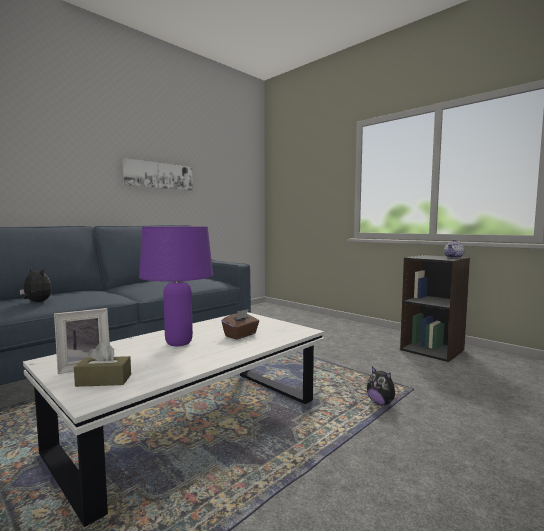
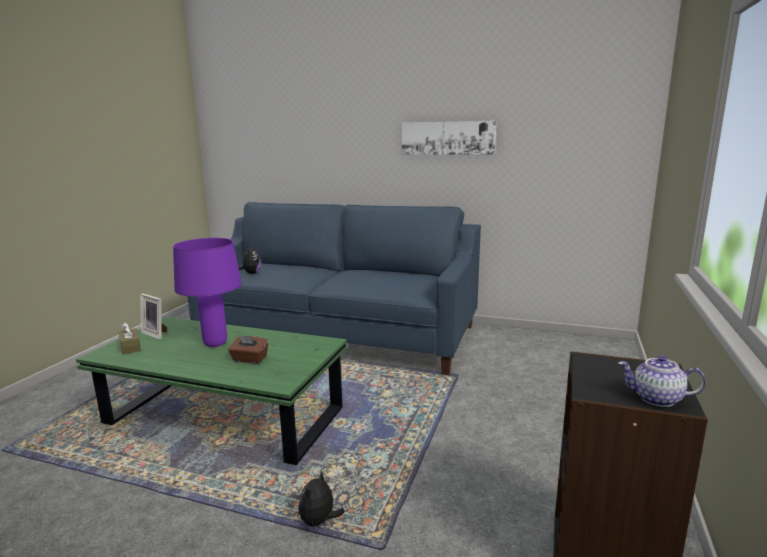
camera: 65 degrees right, 10 degrees up
(195, 425) = (224, 417): white coffee table -> green coffee table

